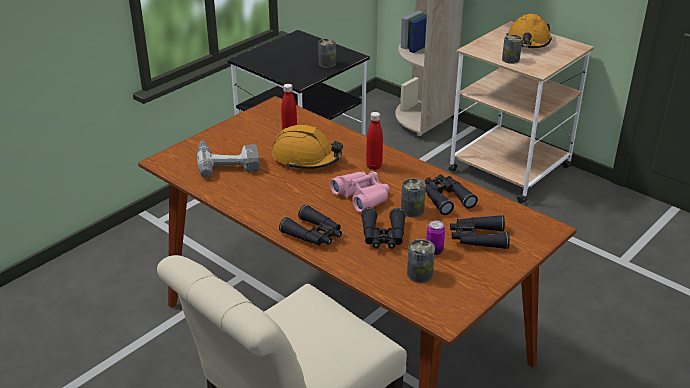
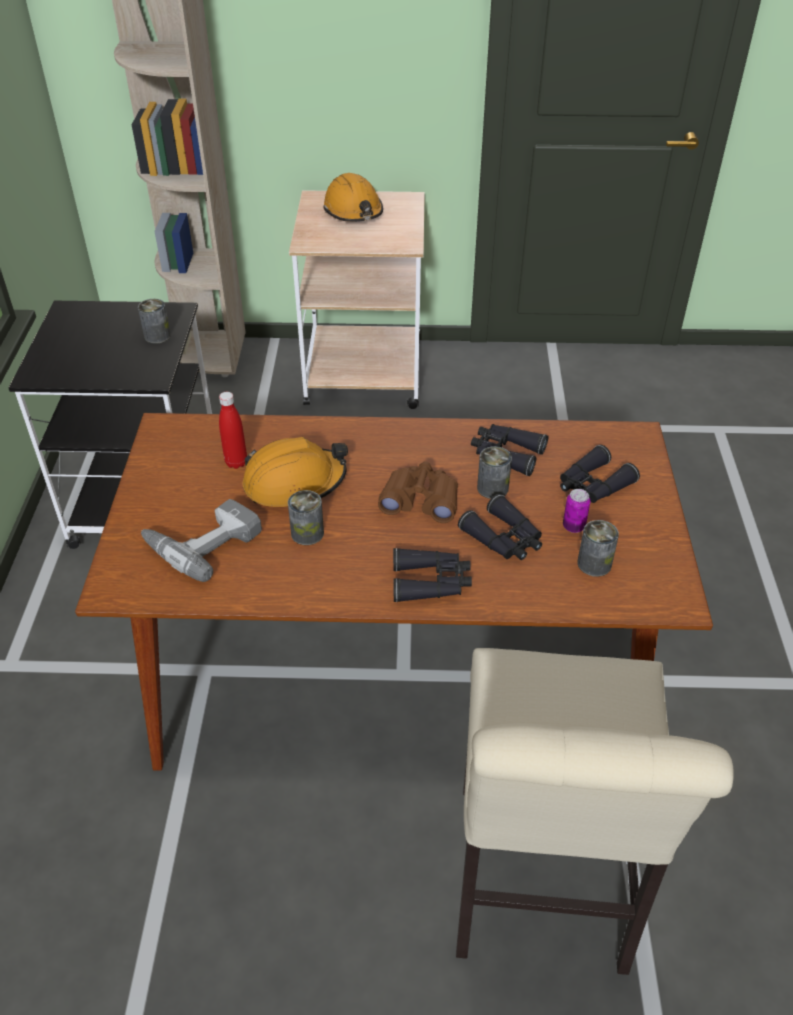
camera: 40 degrees left, 10 degrees up
(362, 197) = (421, 500): pink binoculars -> brown binoculars
(374, 166) = (385, 453): red bottle -> none
(510, 59) = (362, 242): can -> can (307, 533)

